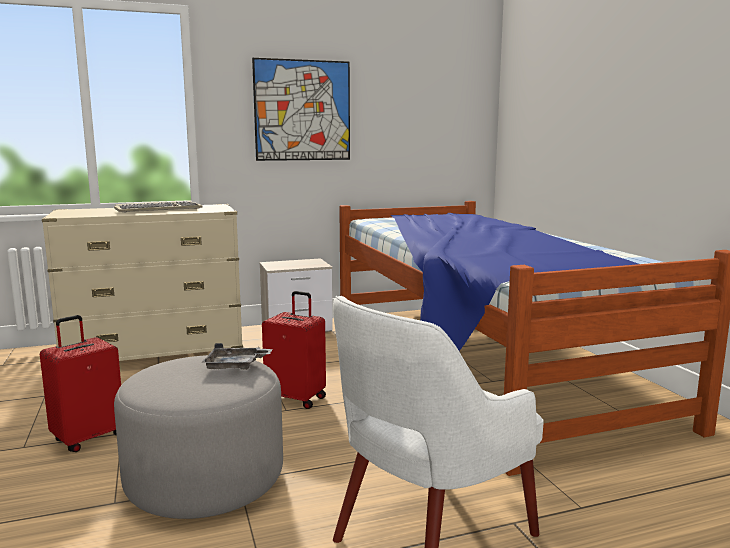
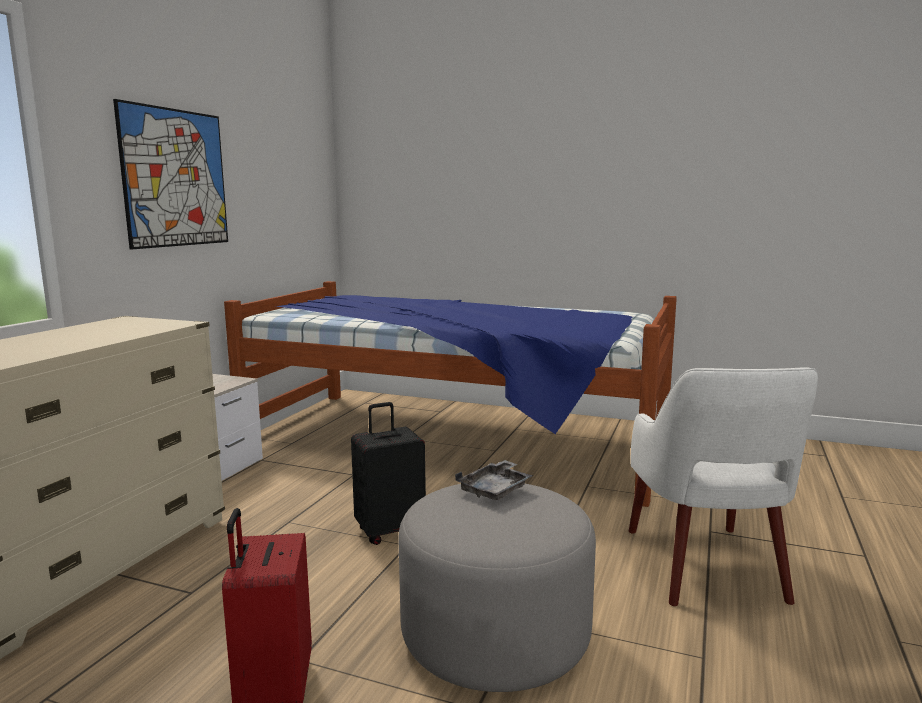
camera: 50 degrees left, 0 degrees up
(158, 210) = (82, 337): keyboard -> none
(297, 398) = (390, 531): red suitcase -> black suitcase

